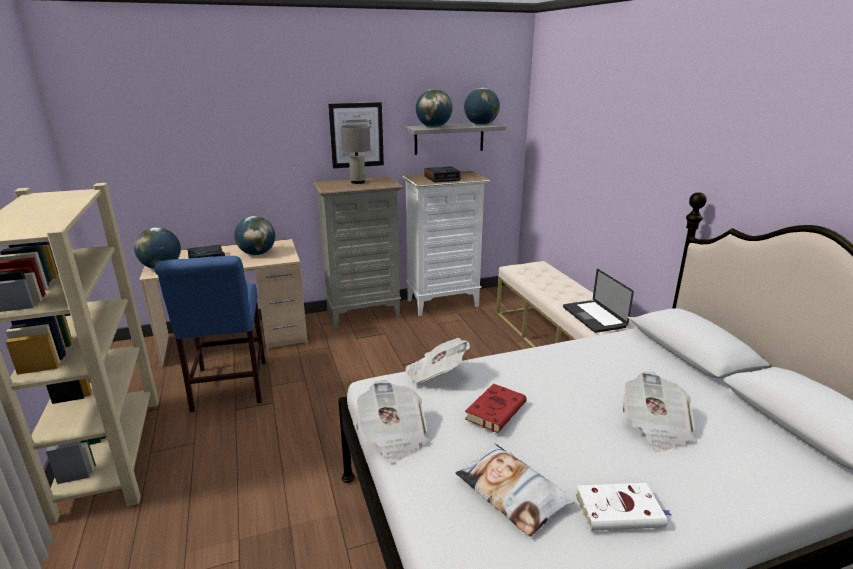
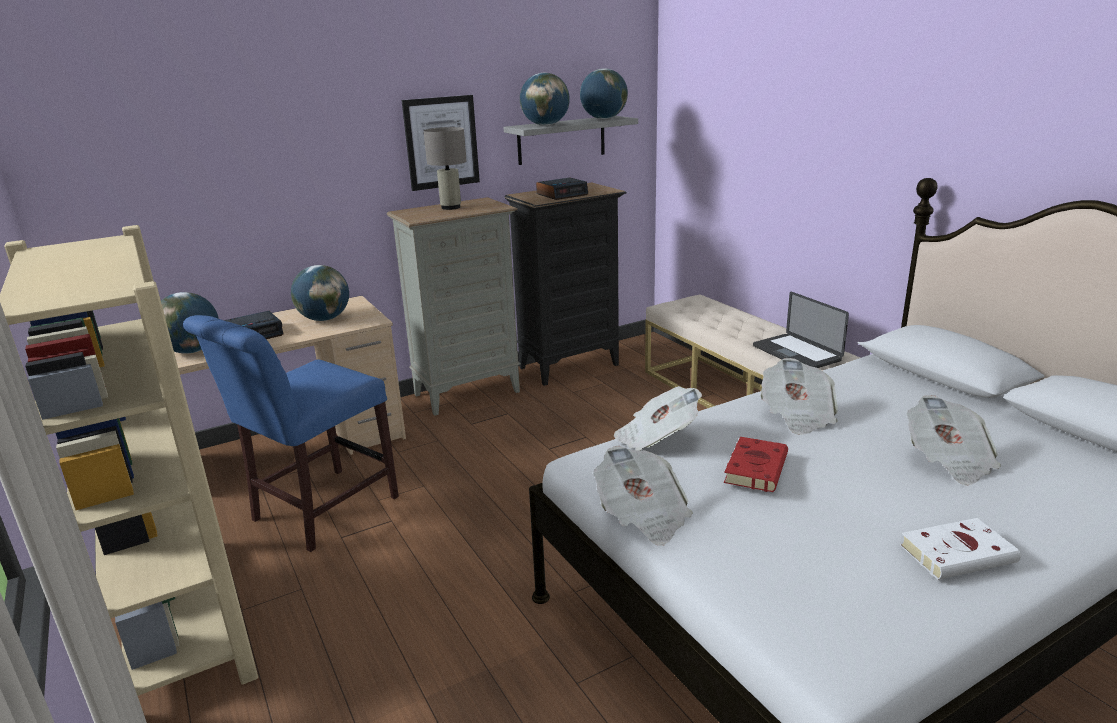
camera: 10 degrees left, 0 degrees up
(228, 388) = (318, 511): blue chair -> blue chair turned 60 degrees clockwise
(444, 303) = (571, 366): white dresser -> black dresser
(512, 493) = (825, 555): pillow -> none
(552, 371) = (797, 415): none -> newspaper

